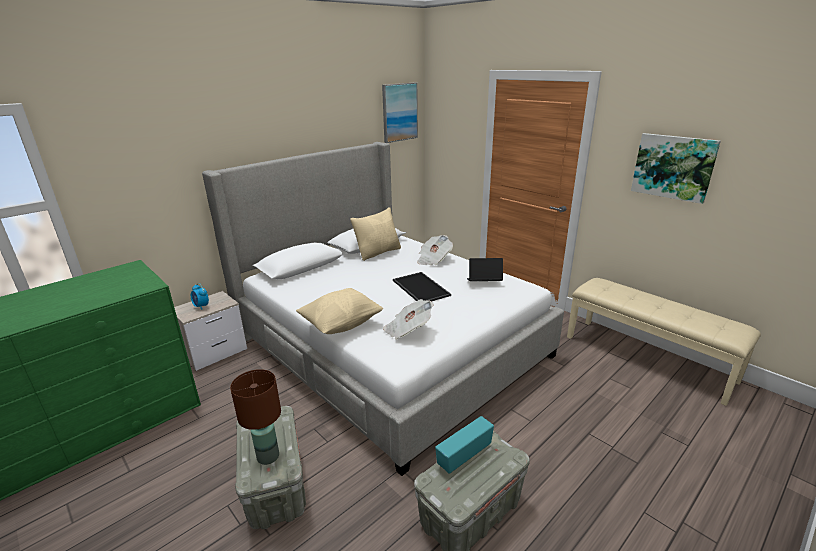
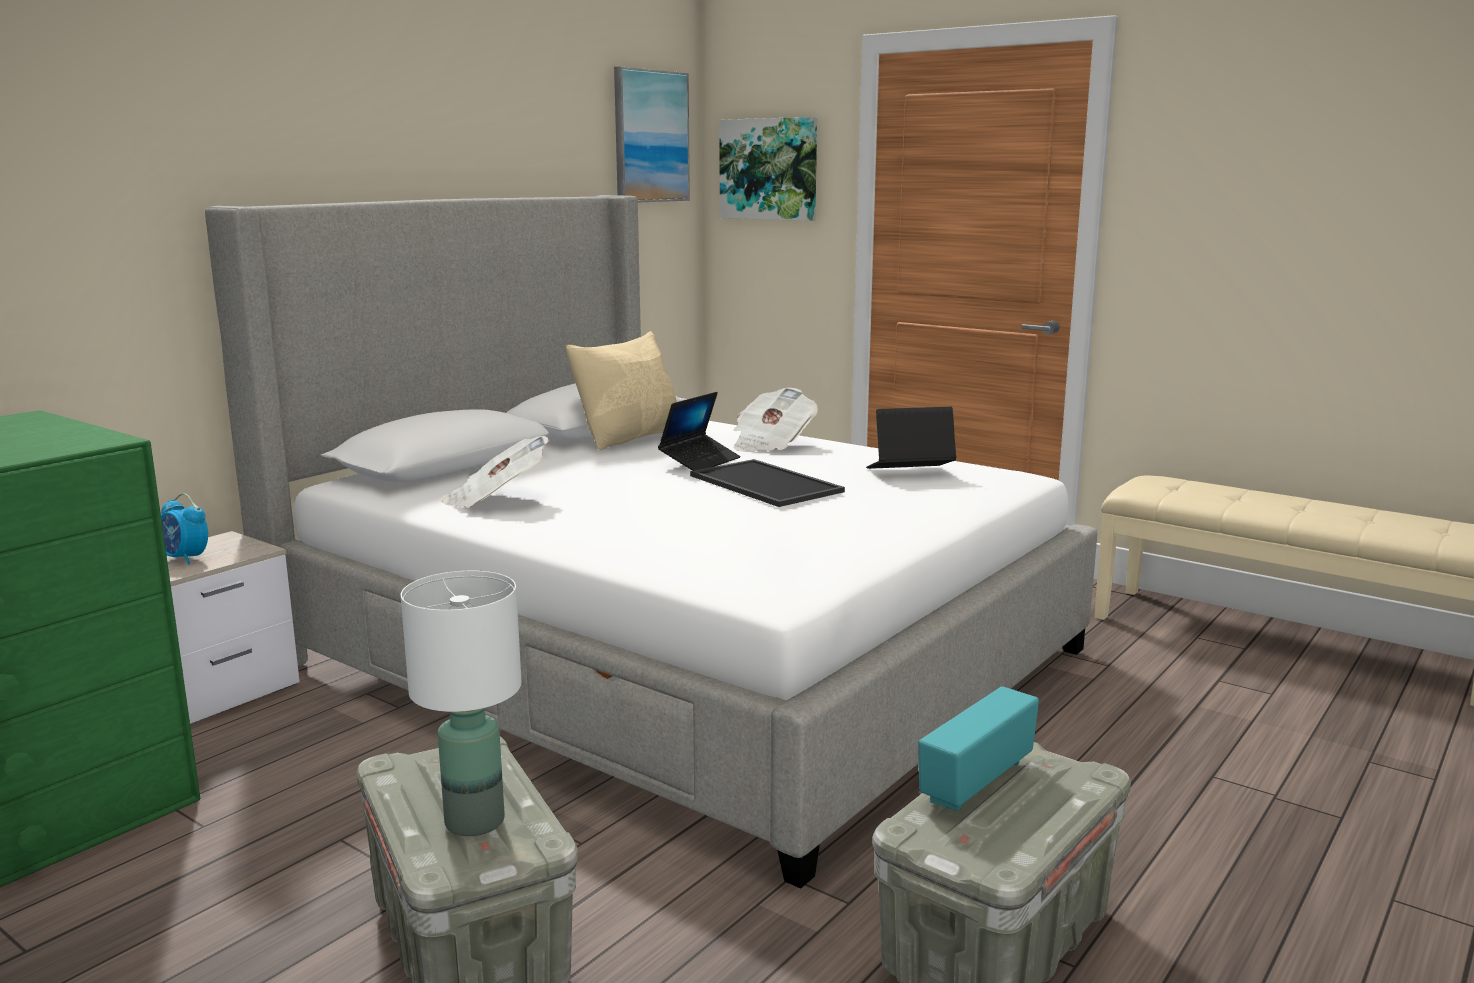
camera: 10 degrees left, 10 degrees down
(268, 456) = (475, 820): brown table lamp -> white table lamp
(341, 324) = (600, 544): beige pillow -> none
(400, 270) = (700, 461): none -> laptop
(408, 330) = (772, 542): newspaper -> newspaper (496, 500)
(673, 167) = (1293, 201): picture -> picture (769, 169)

